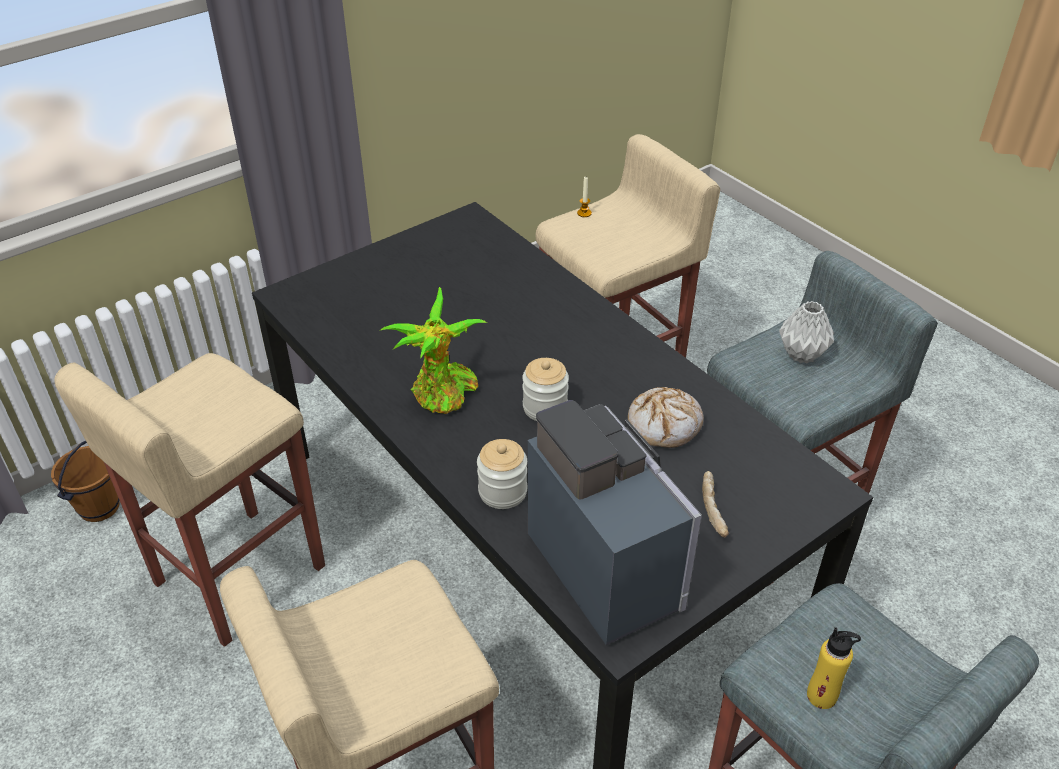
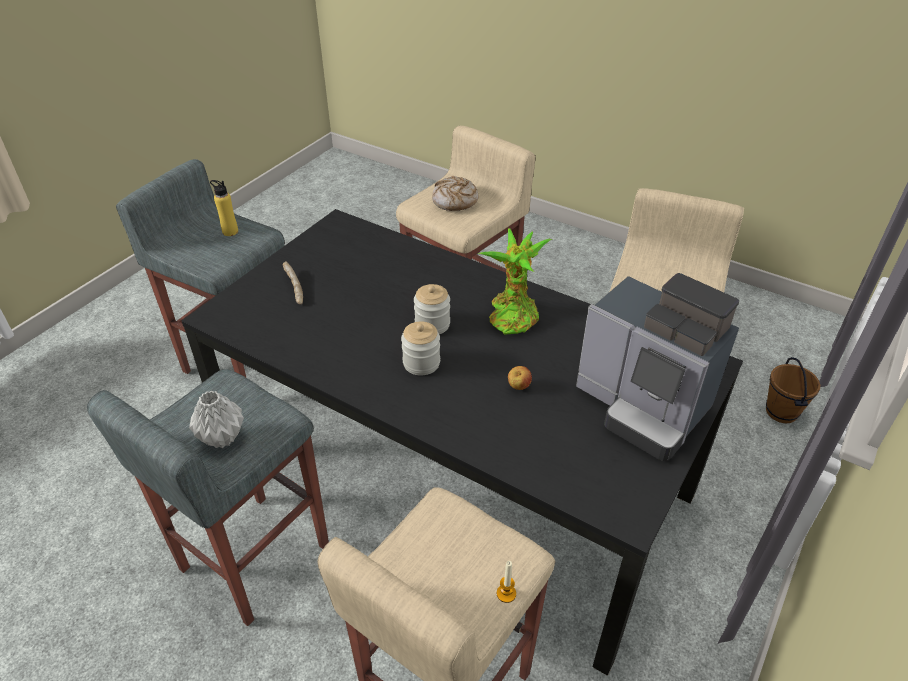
camera: 160 degrees right, 0 degrees up
(490, 320) = (518, 386): none -> apple
(502, 491) = (434, 268): jar -> jar (421, 363)
(609, 563) = (353, 248): coffee machine -> coffee machine (643, 407)
(664, 425) = (337, 333): bread -> bread (455, 200)

